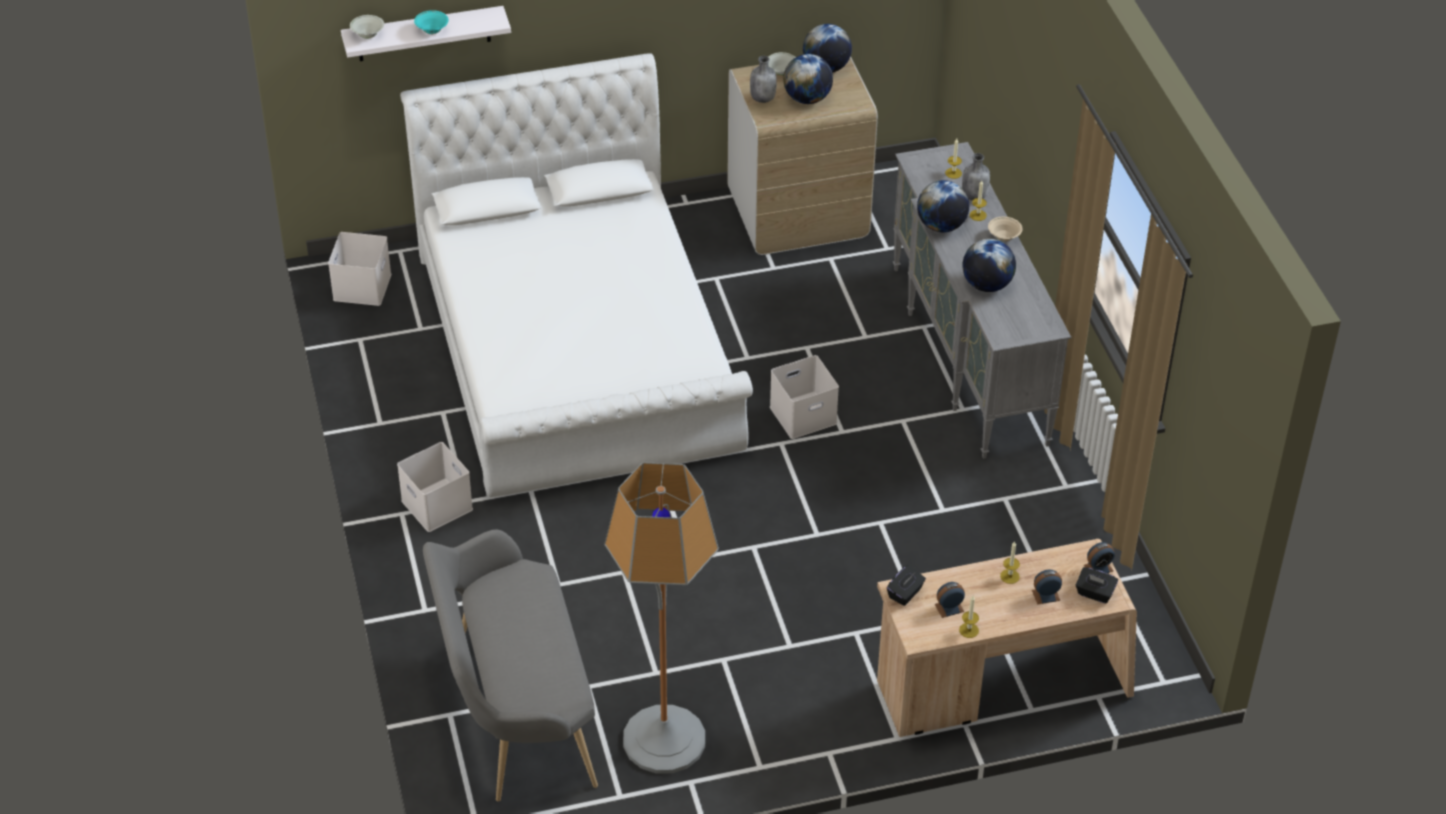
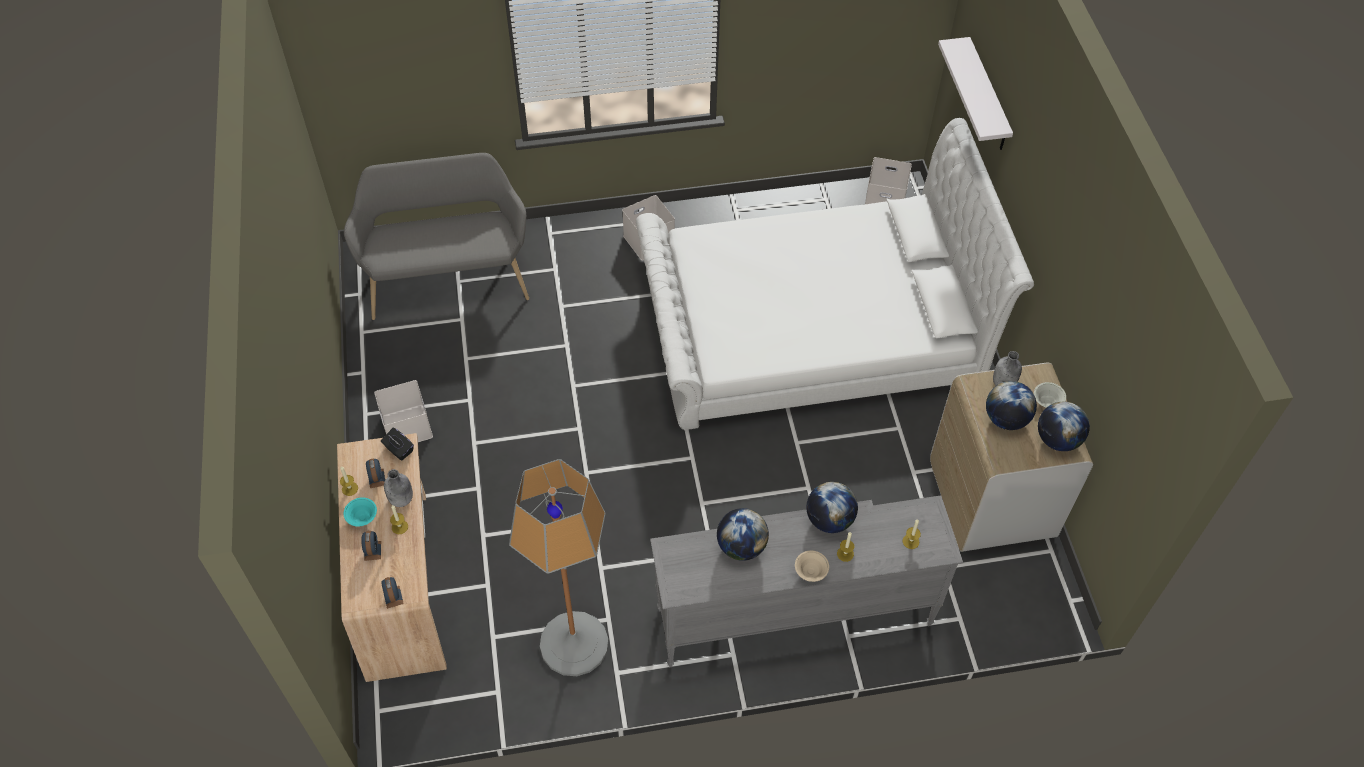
camera: 95 degrees right, 10 degrees up
(368, 35) = (962, 51): white bowl -> none
(432, 31) = (971, 88): turquoise bowl -> turquoise bowl (362, 518)
(664, 740) = (403, 359): floor lamp -> floor lamp (574, 644)
(802, 416) = (722, 476): white storage box -> white storage box (406, 426)
(974, 196) = (875, 555): grey bottle -> grey bottle (402, 499)
(1094, 593) = (365, 588): black tissue box -> none

